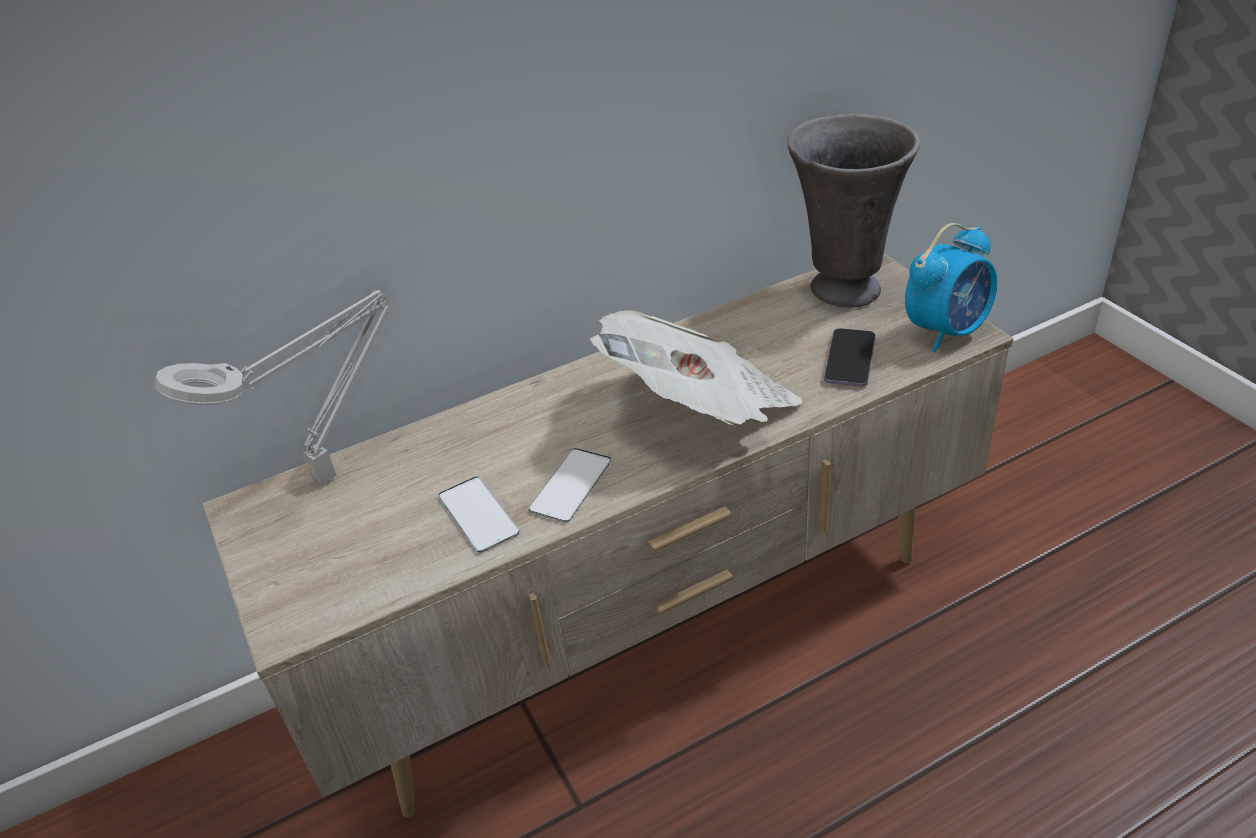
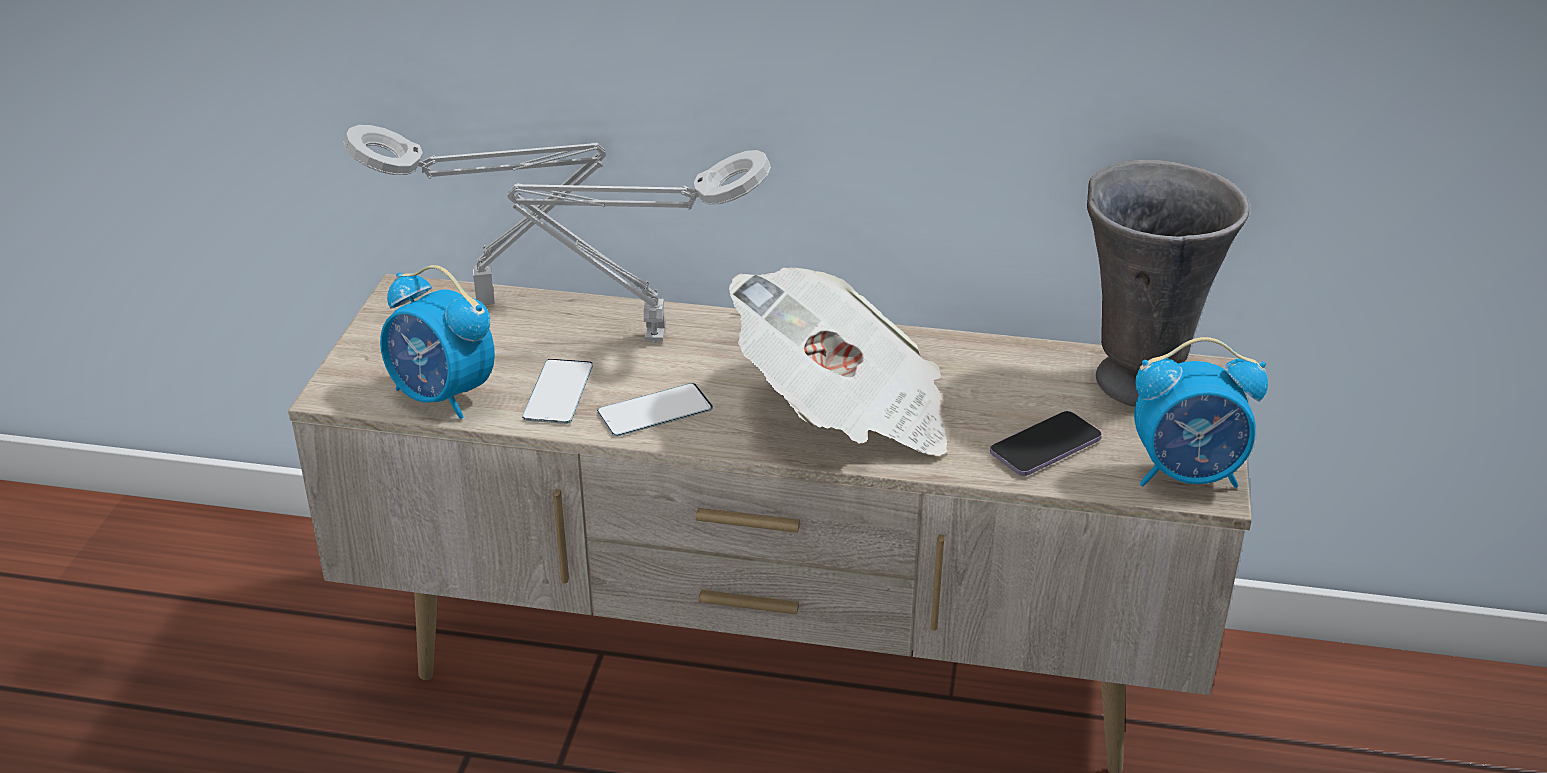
camera: 35 degrees right, 5 degrees down
(387, 575) = (443, 397): none -> alarm clock
(491, 434) = (646, 337): none -> grey table lamp

